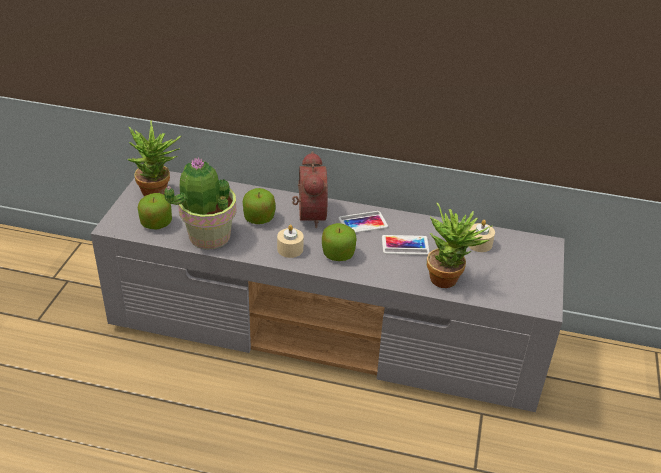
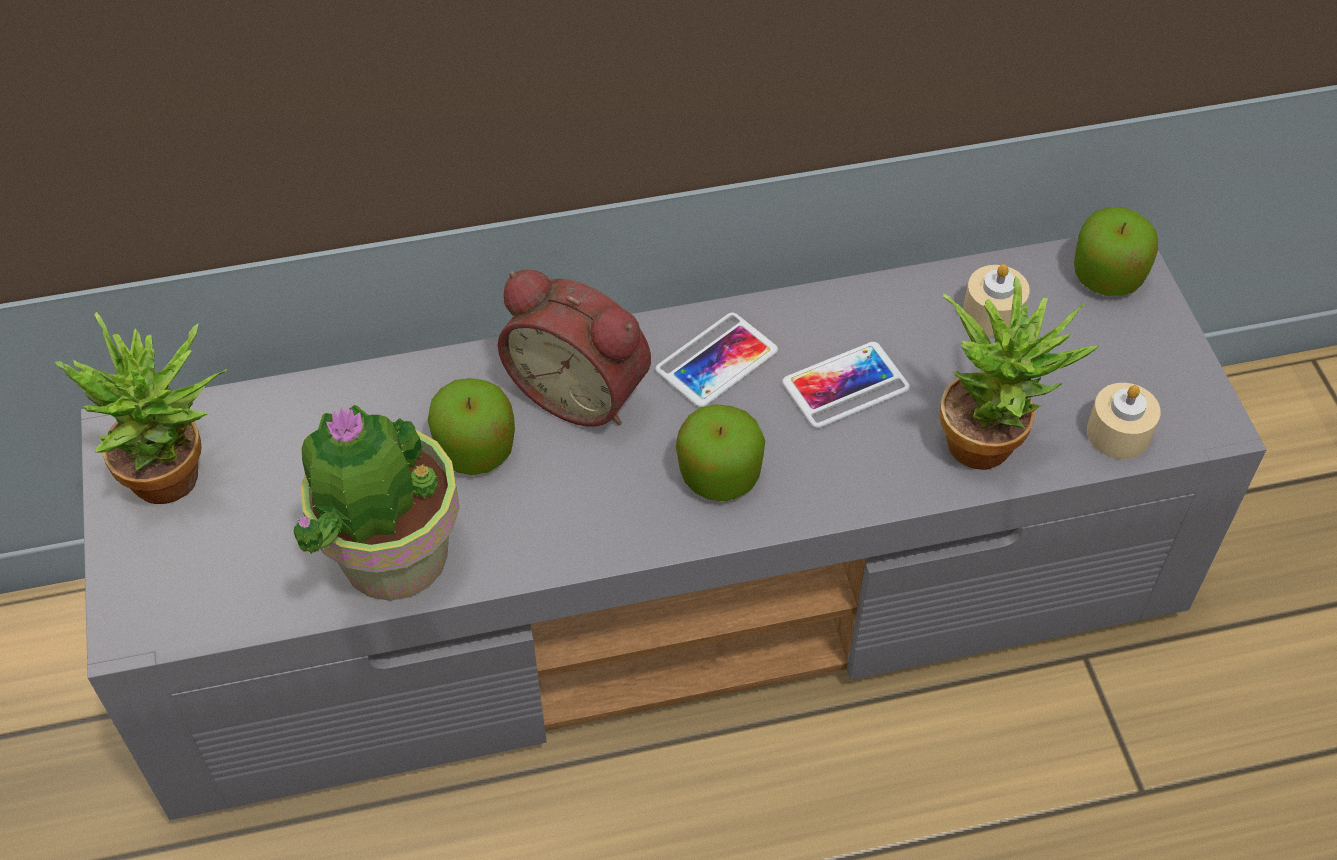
camera: 25 degrees left, 15 degrees up
(156, 223) = (237, 573): apple -> apple (1107, 276)
(290, 249) = (605, 508): beige candle -> beige candle (1118, 433)
(308, 215) = (582, 390): alarm clock -> alarm clock turned 150 degrees clockwise

